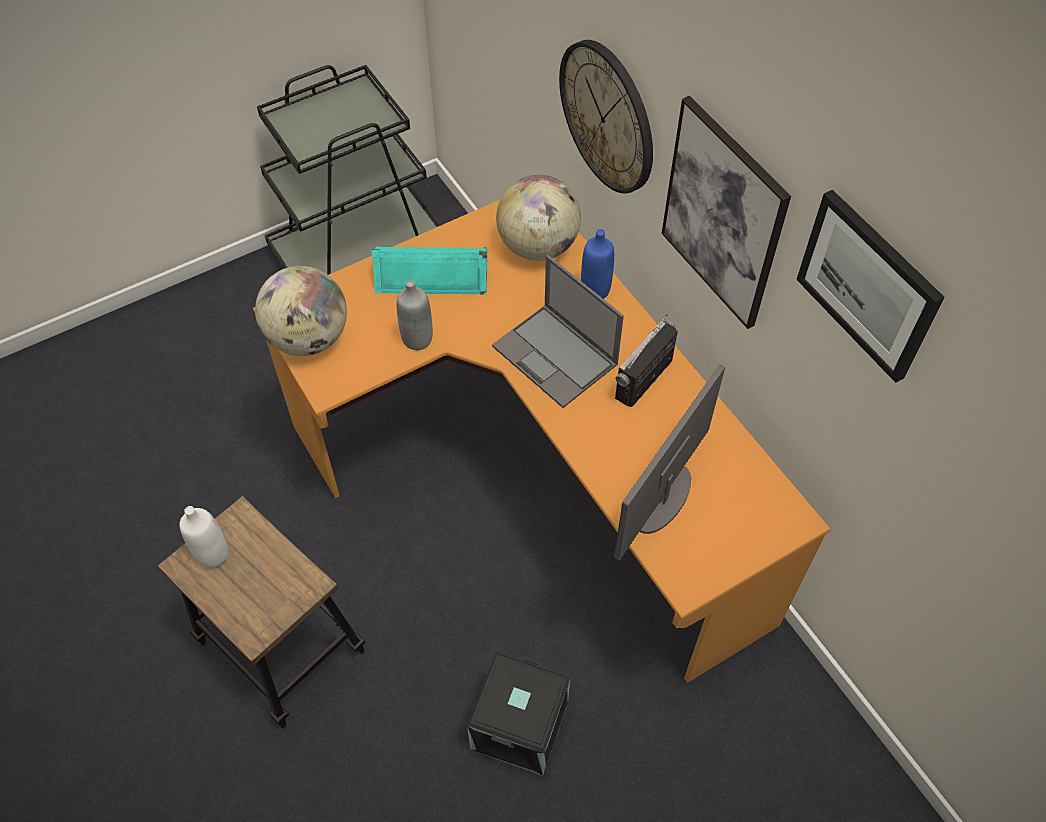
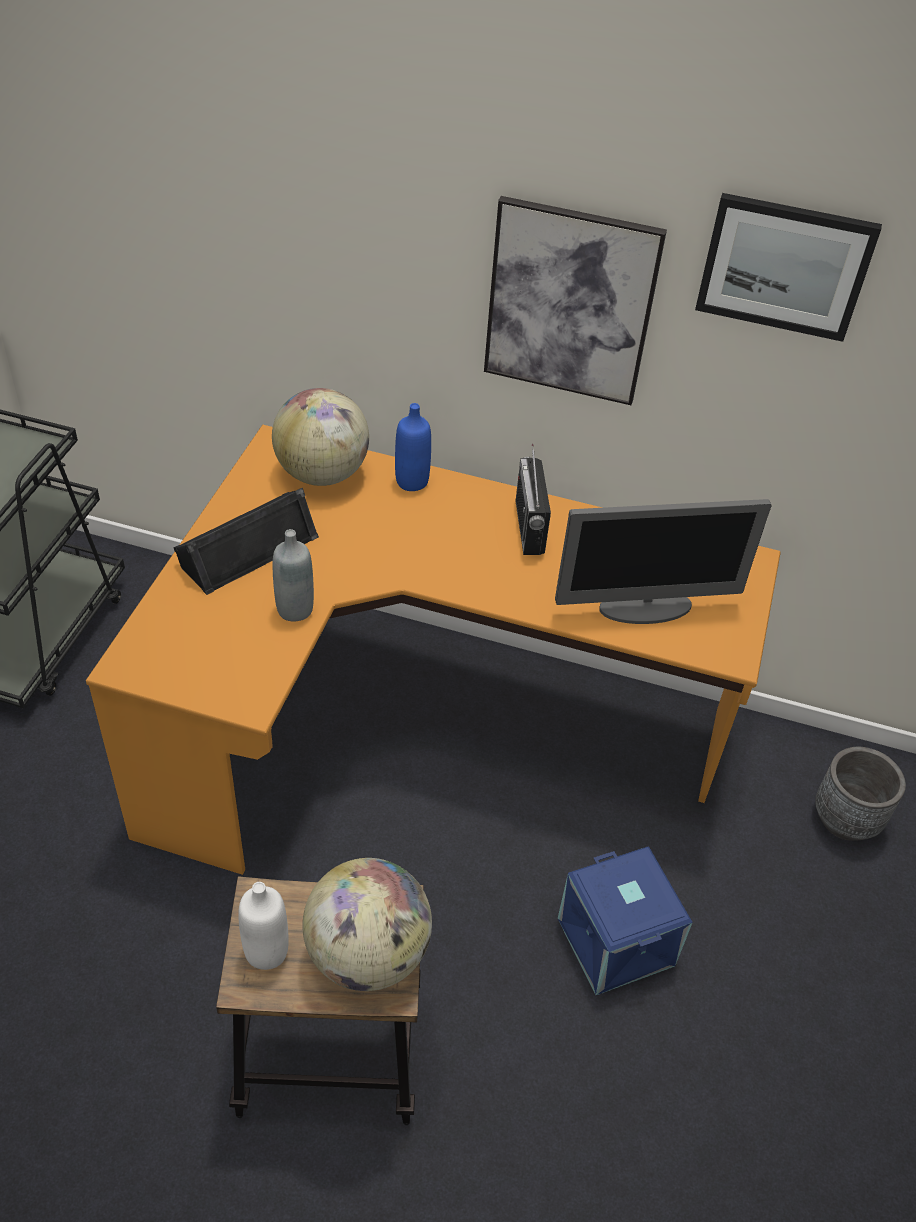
camera: 45 degrees left, 10 degrees down
(308, 338) = (181, 672): globe -> globe (367, 954)
(432, 274) = (247, 548): turquoise speaker -> black speaker
(521, 727) = (617, 942): black storage box -> blue storage box
(556, 356) = (437, 551): laptop -> none
(608, 116) = (370, 286): wall clock -> none
(662, 500) = (646, 607): monitor -> monitor turned 90 degrees counterclockwise
(788, 782) = (845, 820): none -> grey planter

